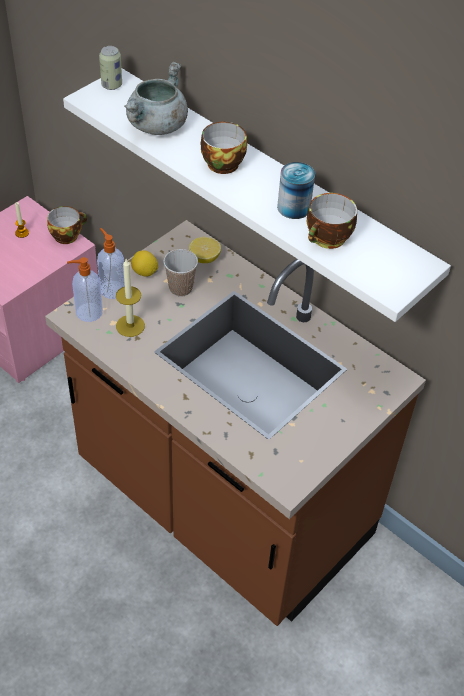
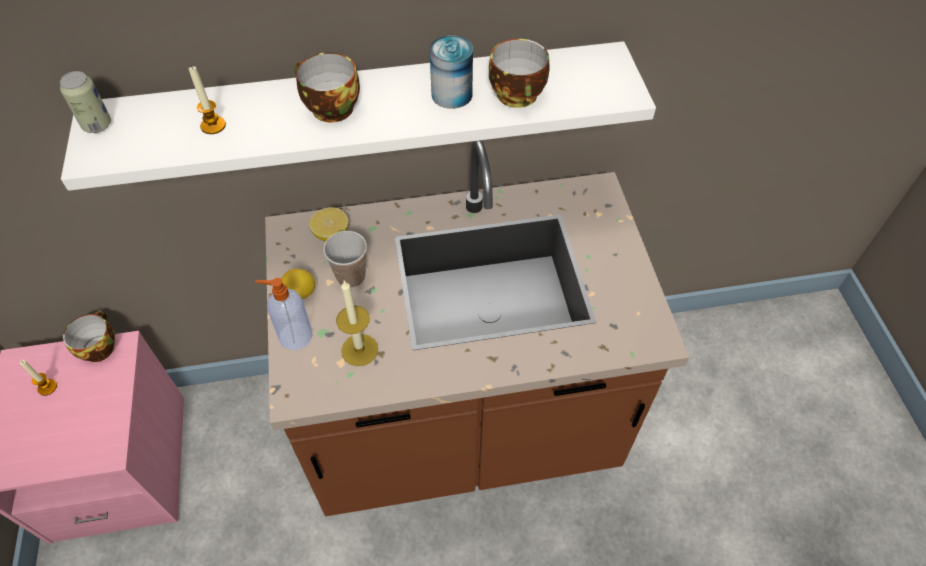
camera: 50 degrees left, 5 degrees up
(88, 312) = (305, 377): soap dispenser -> none
(157, 126) = (213, 126): grey cooking pot -> candle

